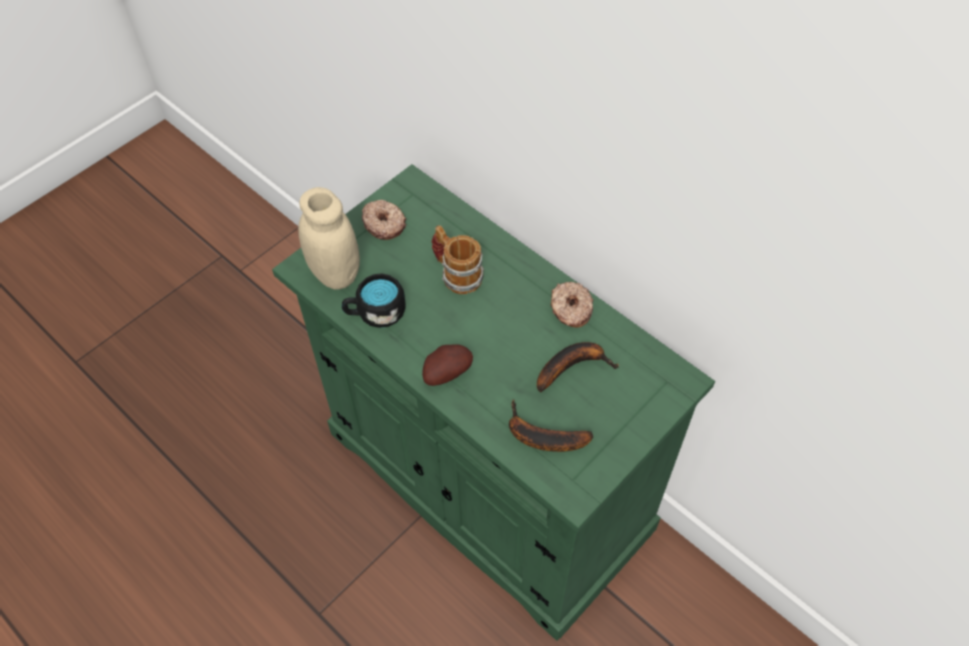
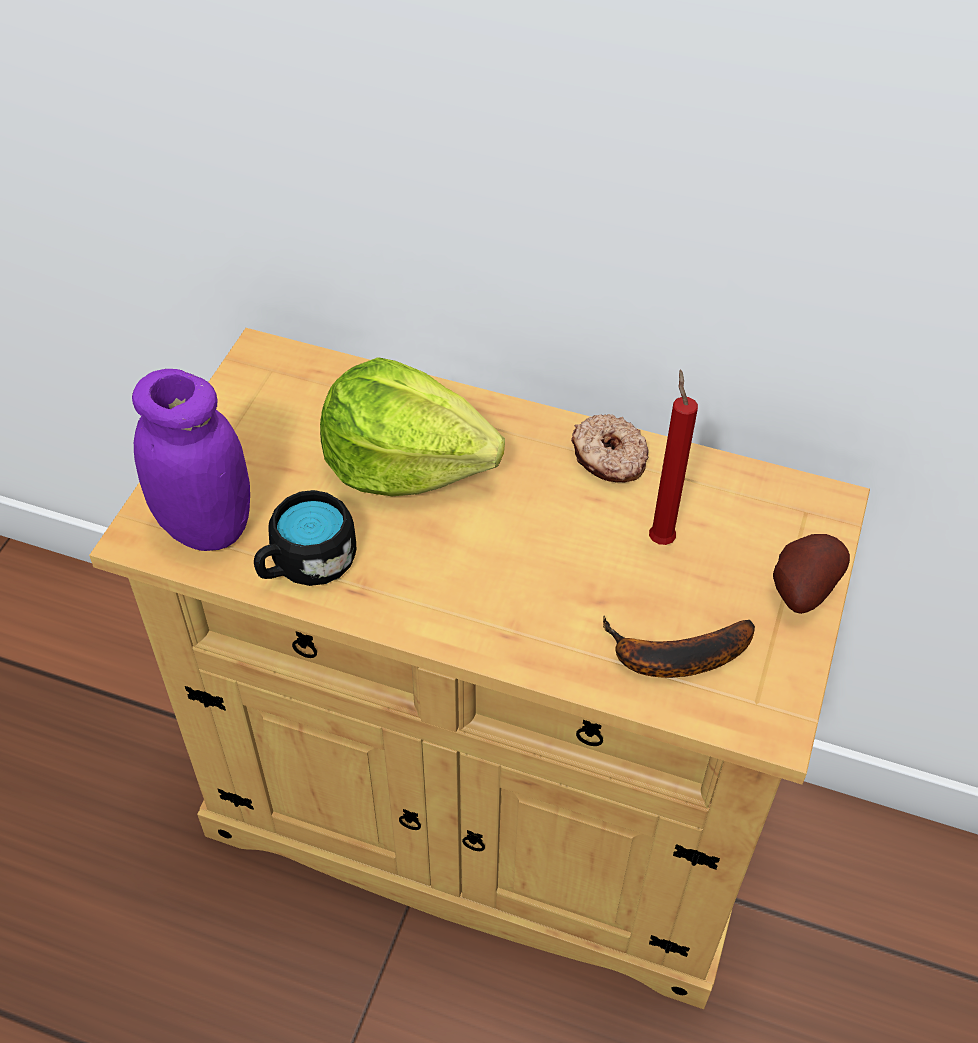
camera: 25 degrees left, 5 degrees down
(335, 274) = (206, 527): beige jar -> purple jar
(384, 224) = (248, 427): donut -> none
(446, 372) = (471, 615): potato -> potato (800, 589)
(456, 273) = (405, 463): mug -> lettuce
(487, 481) = (485, 812): green cabinet -> beige cabinet
(573, 366) = (660, 537): banana -> red candle

